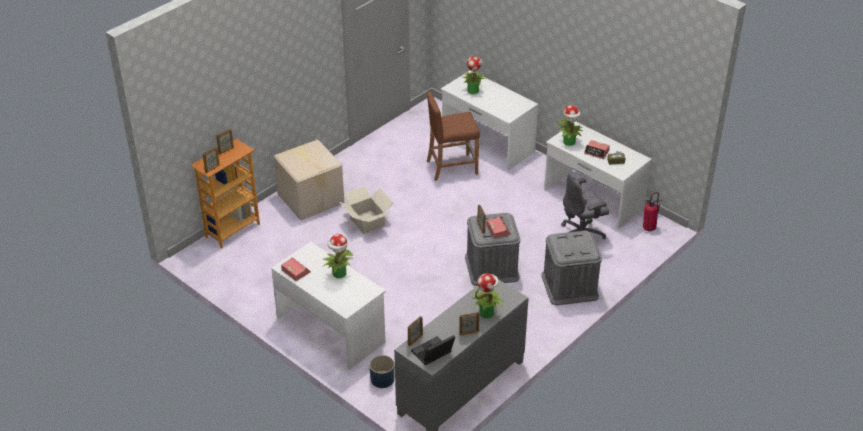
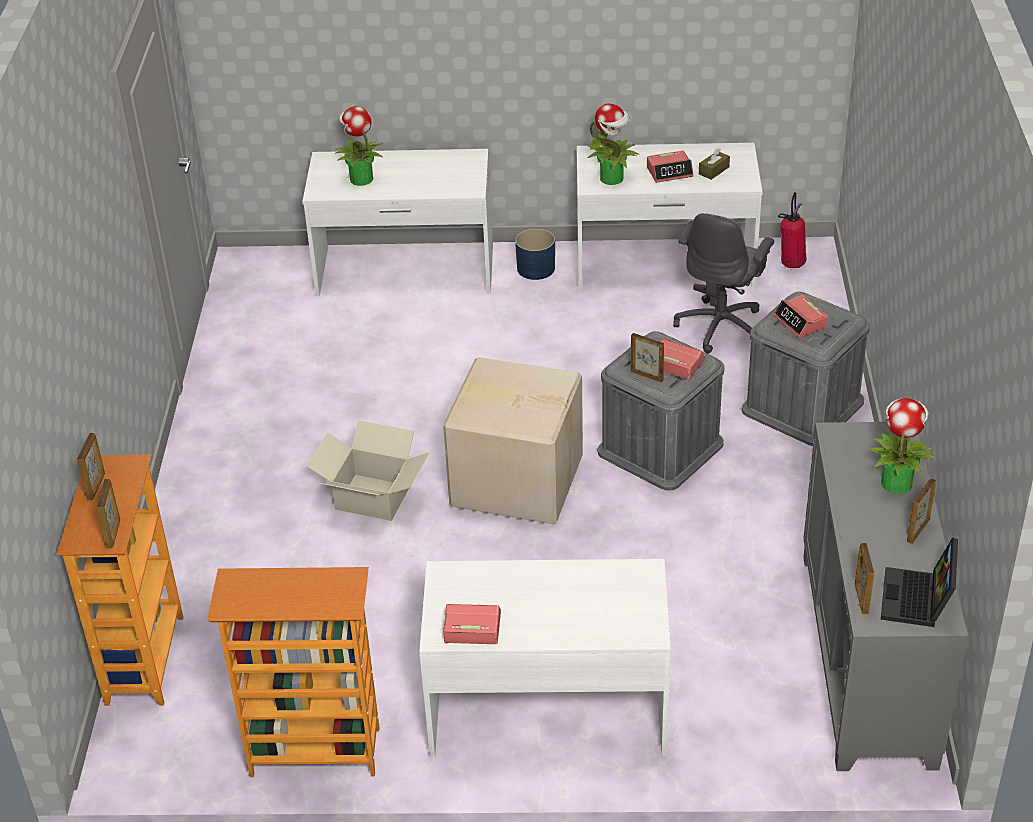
camera: 40 degrees left, 0 degrees up
(245, 293) = (314, 753): none -> bookcase
(311, 198) = (222, 517): cardboard box -> cardboard box (515, 479)
(339, 274) = (553, 583): potted plant -> none
(382, 379) = (738, 732): blue planter -> blue planter (536, 269)
(452, 167) = (397, 335): brown stool -> none
(569, 242) = (800, 322): none -> alarm clock

